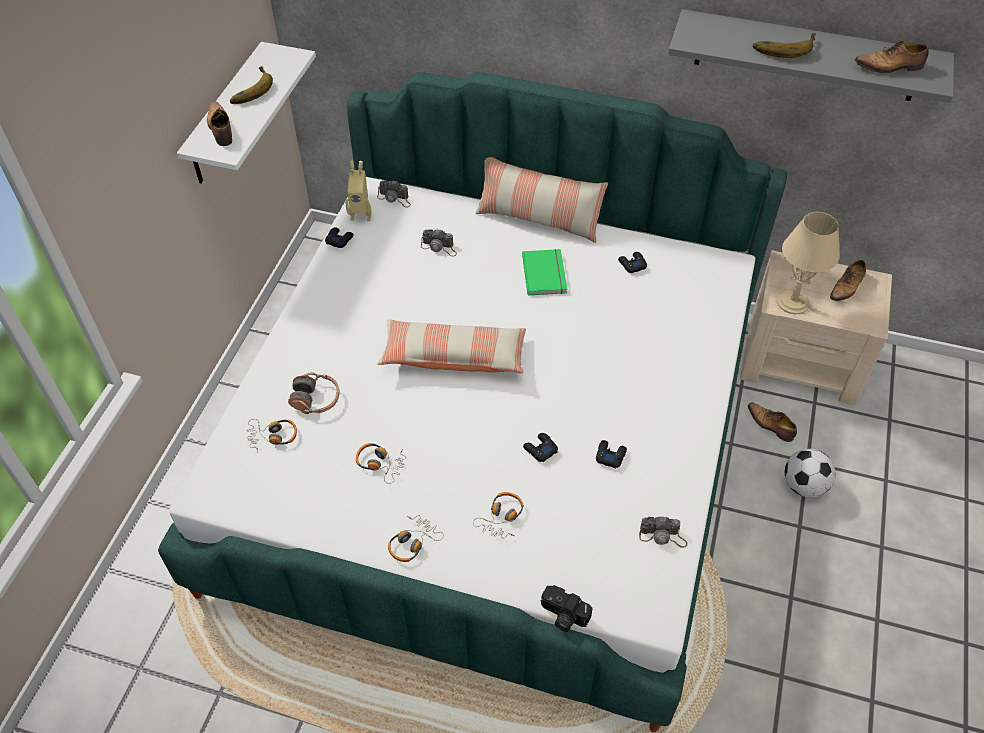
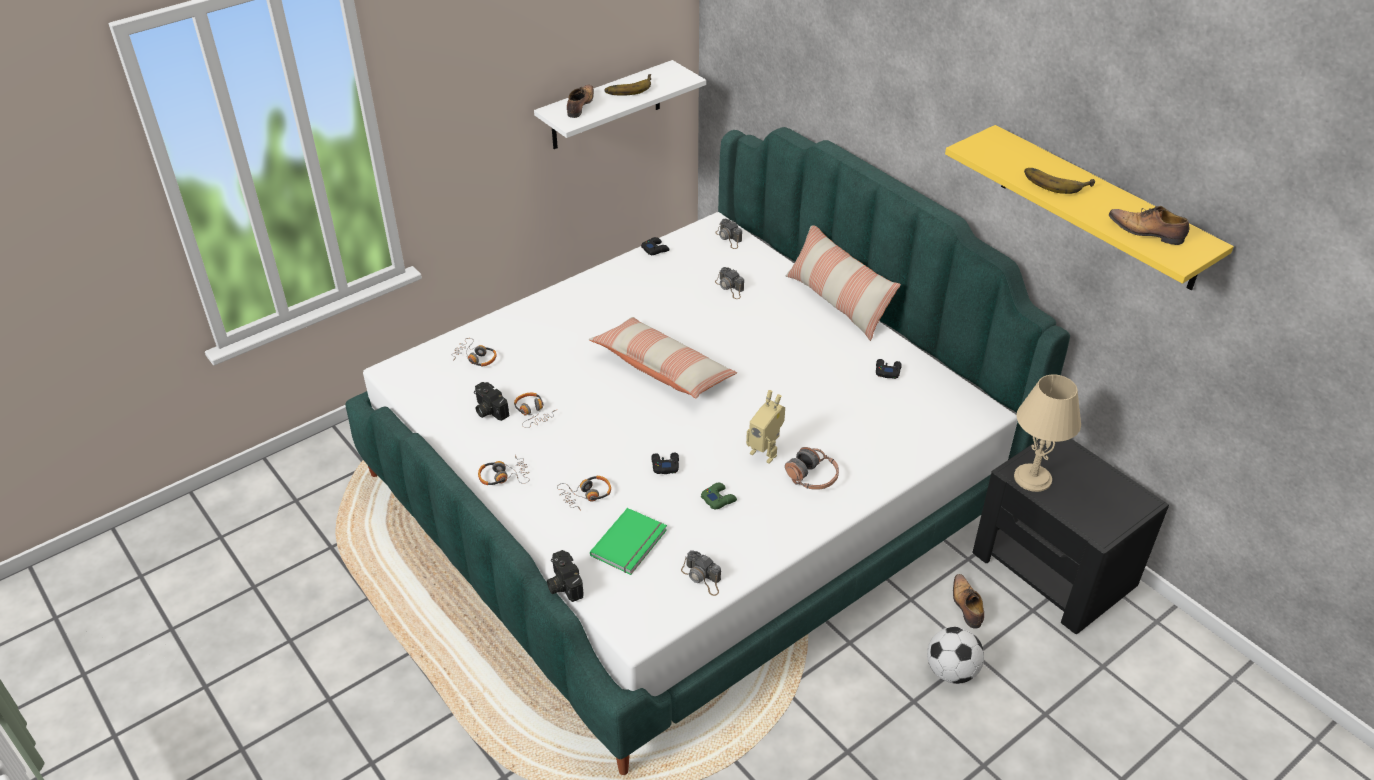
camera: 35 degrees right, 10 degrees down
(316, 399) = (529, 348): headphones -> headphones (812, 477)
(336, 484) = (488, 410): none -> camera
(361, 213) = (691, 238): toy robot -> toy robot (765, 452)
(546, 273) = (801, 344): green book -> green book (631, 543)
(610, 455) = (718, 499): black game controller -> green game controller
(802, 361) = (1054, 569): beige nightstand -> black nightstand
(807, 56) = (1099, 208): grey shelf -> yellow shelf
(846, 287) = (1105, 492): shoe -> none

